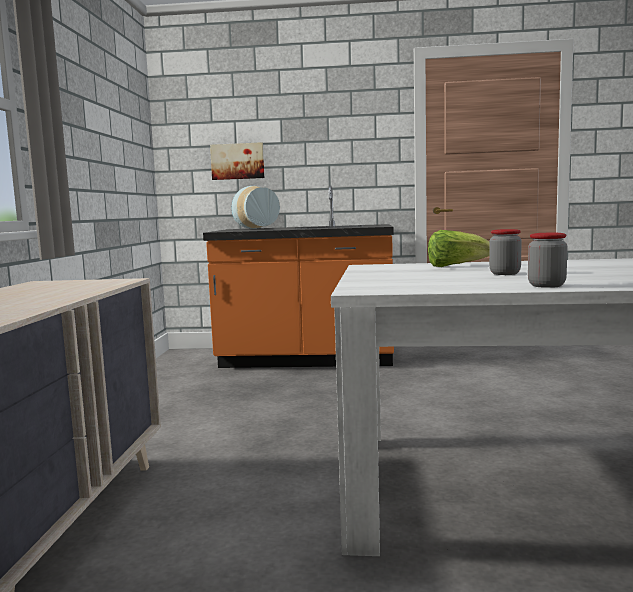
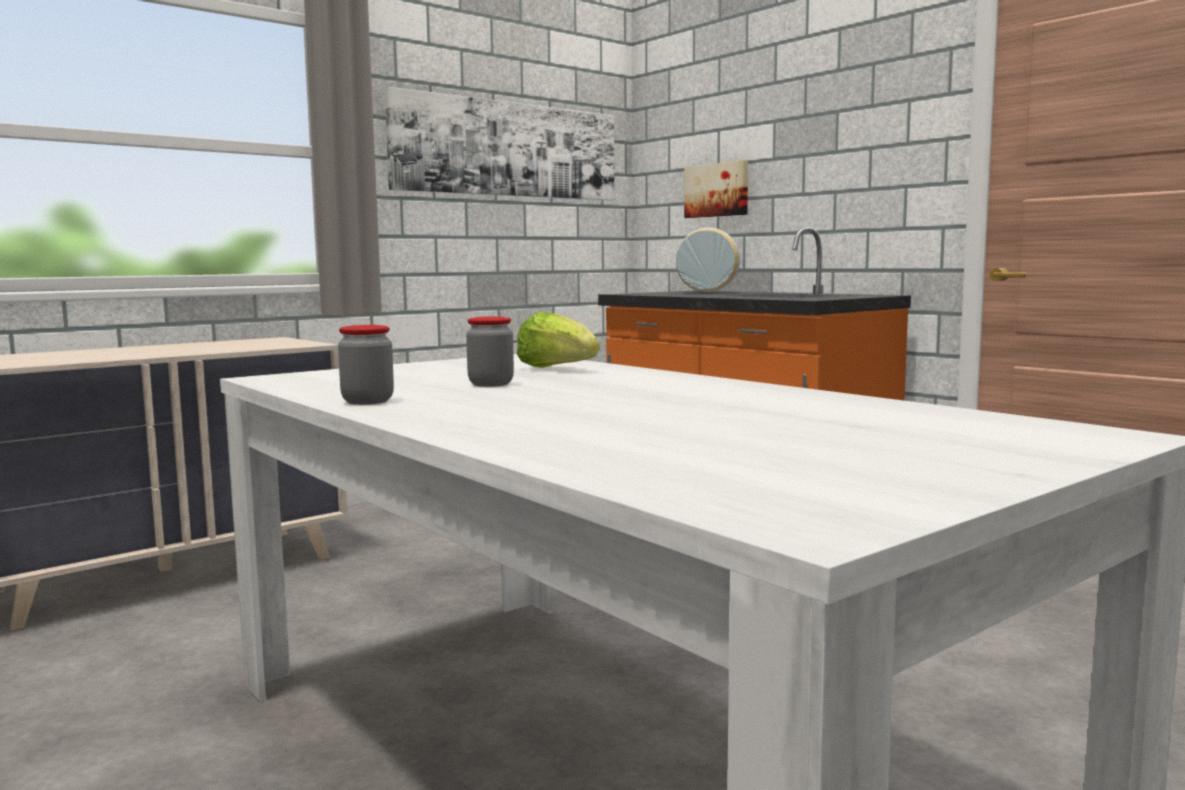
camera: 45 degrees right, 0 degrees up
(106, 121) = (508, 149): none -> picture

